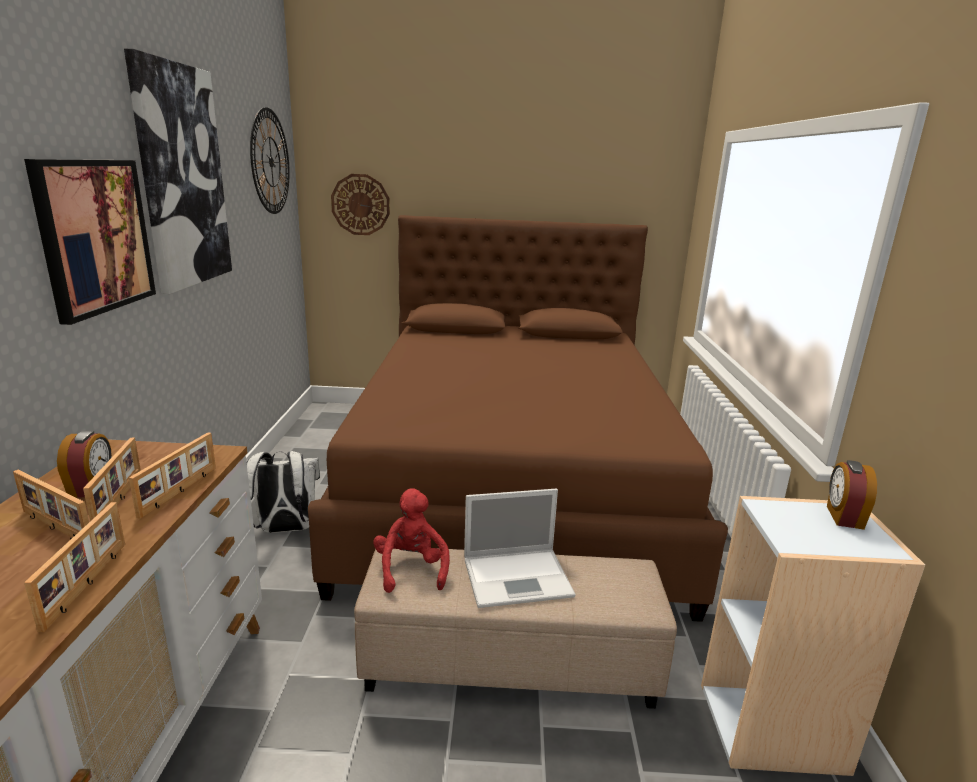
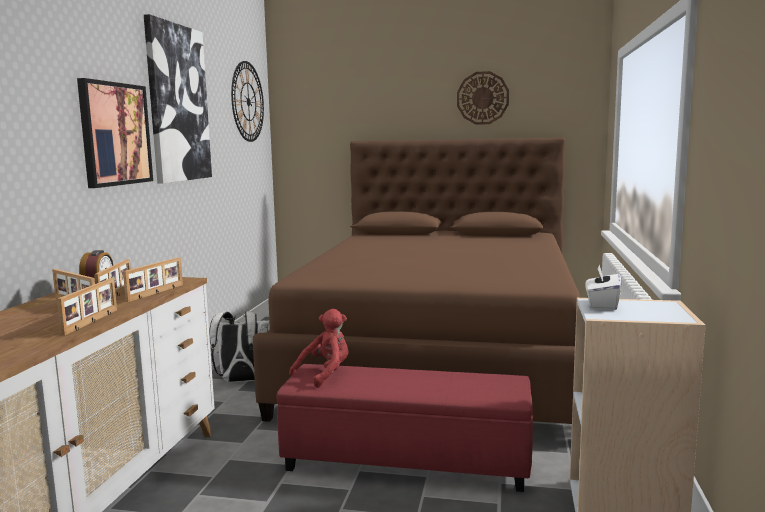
camera: 10 degrees right, 10 degrees down
(360, 204) = (320, 135): wall clock -> wall clock (482, 98)
(411, 569) = (325, 374): red plush toy -> red plush toy turned 45 degrees clockwise
(509, 661) = (407, 460): beige ottoman -> red ottoman
(519, 577) = (409, 380): laptop -> none
(779, 515) = (602, 305): none -> white tissue box
(843, 517) = (656, 306): alarm clock -> none

